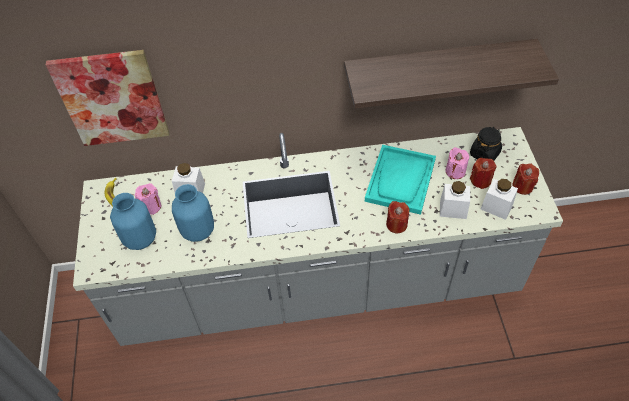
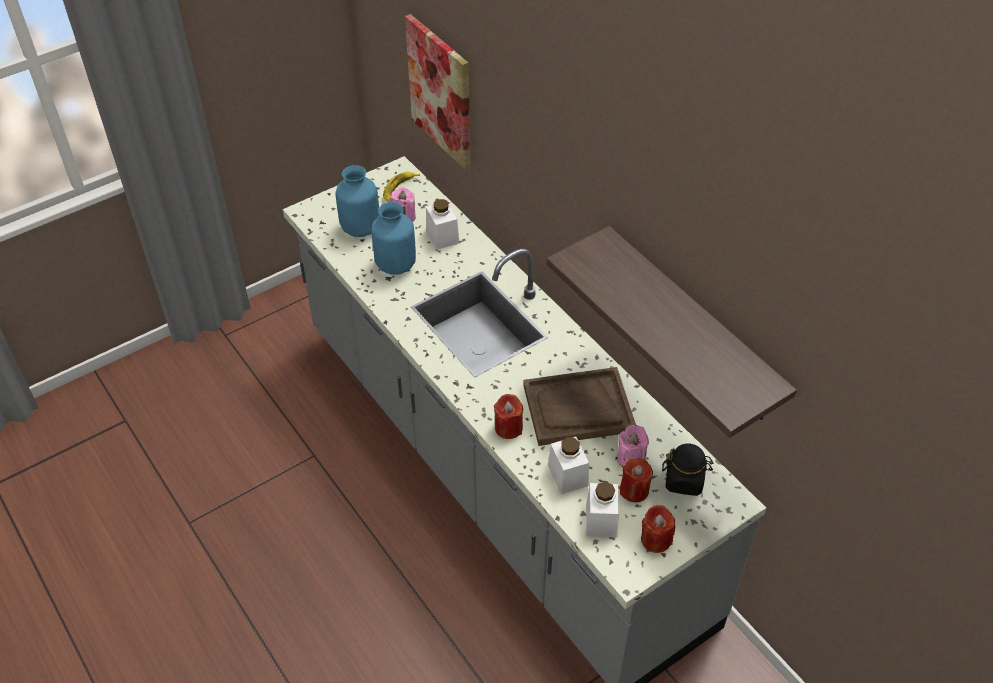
camera: 60 degrees right, 5 degrees down
(400, 180) = (578, 408): turquoise tray -> brown tray

